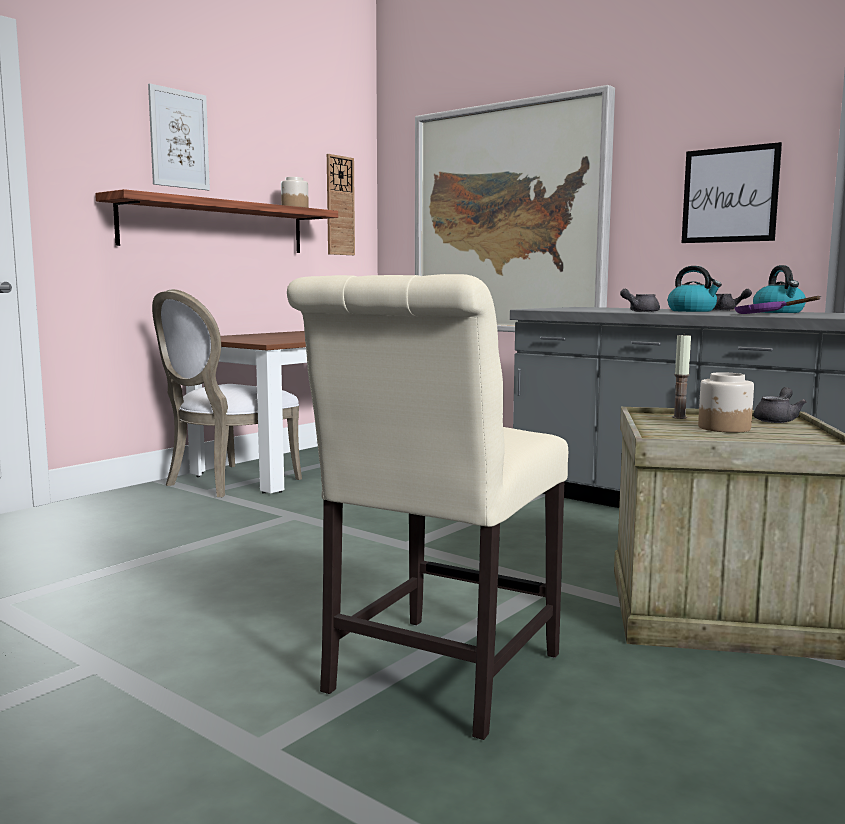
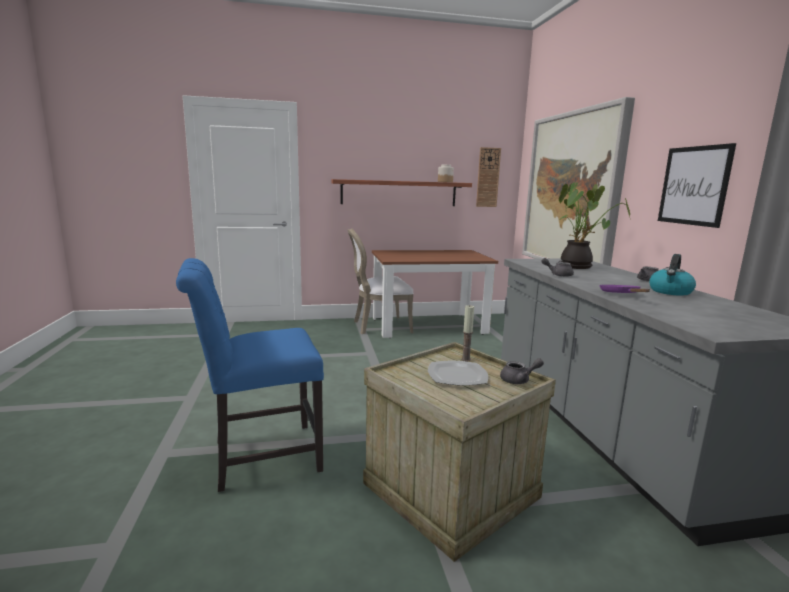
camera: 40 degrees right, 5 degrees up
(179, 139) = (379, 148): picture -> none
(434, 679) = (258, 457): beige chair -> blue chair
(615, 309) = (578, 266): none -> potted plant
(692, 311) = (610, 279): kettle -> none
(724, 428) = (457, 376): jar -> plate

